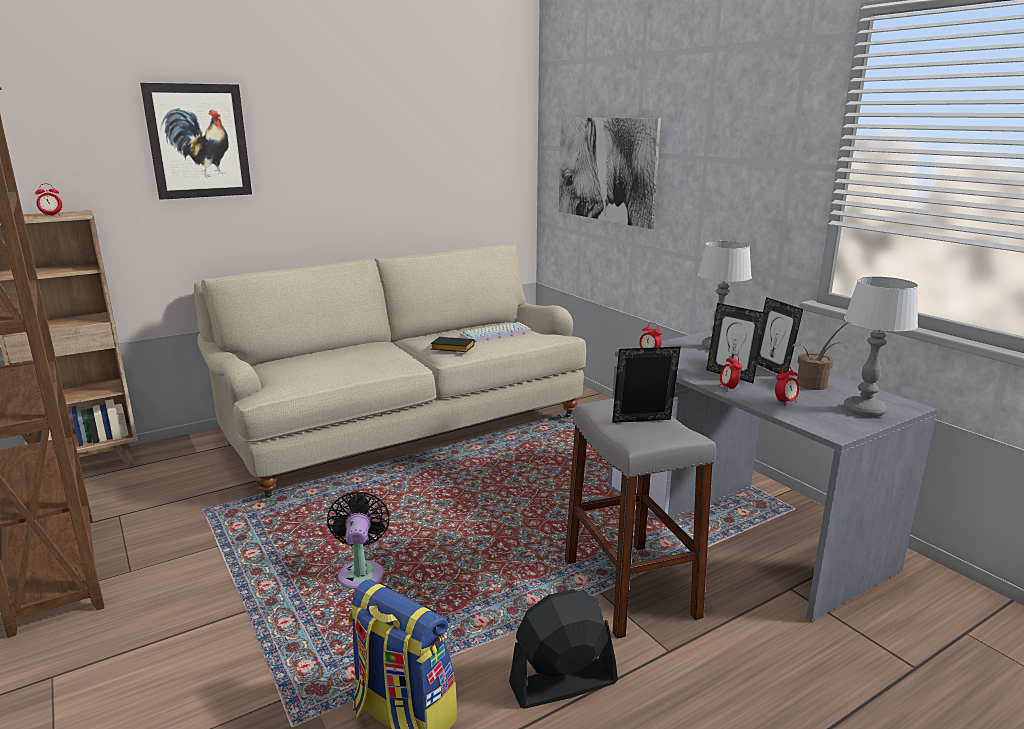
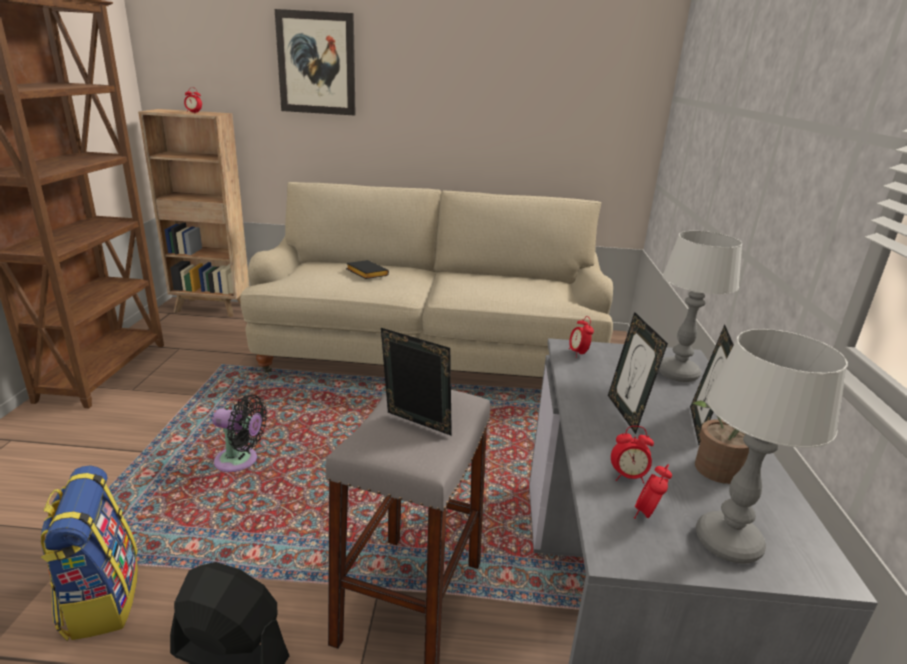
camera: 35 degrees right, 5 degrees up
(361, 572) = (240, 461): black fan -> black fan turned 75 degrees clockwise
(451, 349) = (457, 291): black book -> black book (365, 273)
(496, 333) = (523, 288): keyboard -> none
(605, 169) = (705, 128): picture -> none
(728, 388) = (589, 428): alarm clock -> alarm clock (647, 514)

